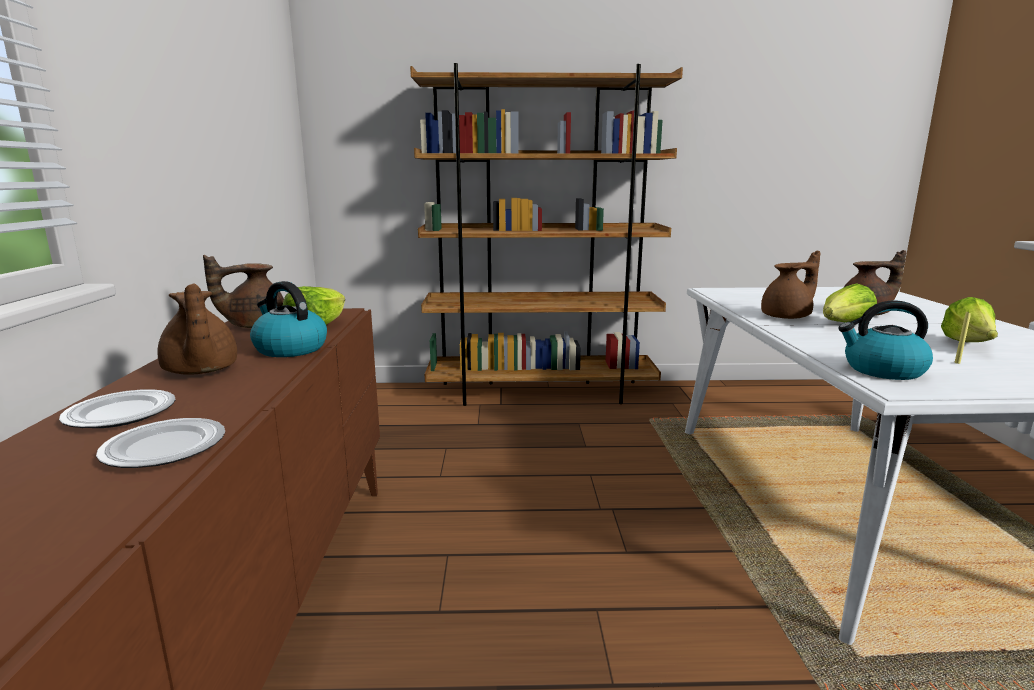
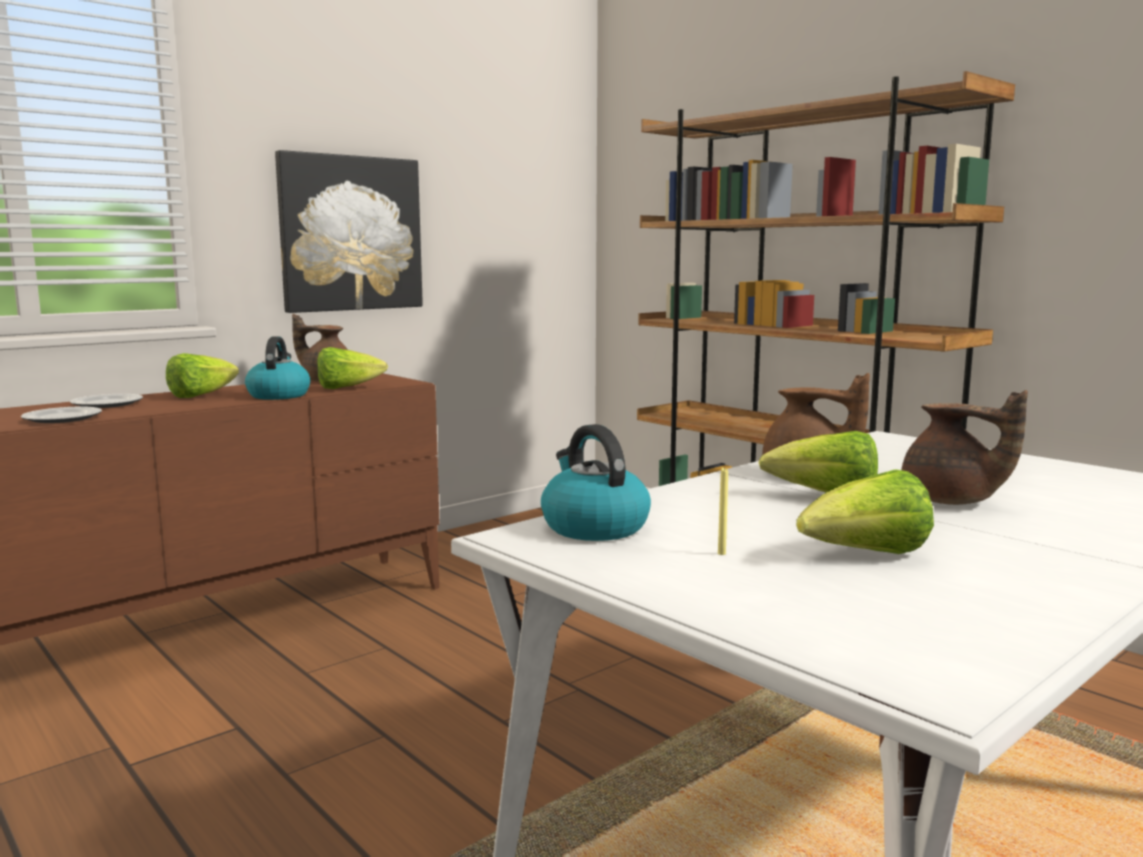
camera: 50 degrees right, 5 degrees down
(184, 158) = (350, 233): none -> picture
(200, 371) = (201, 396): brown teapot -> lettuce

